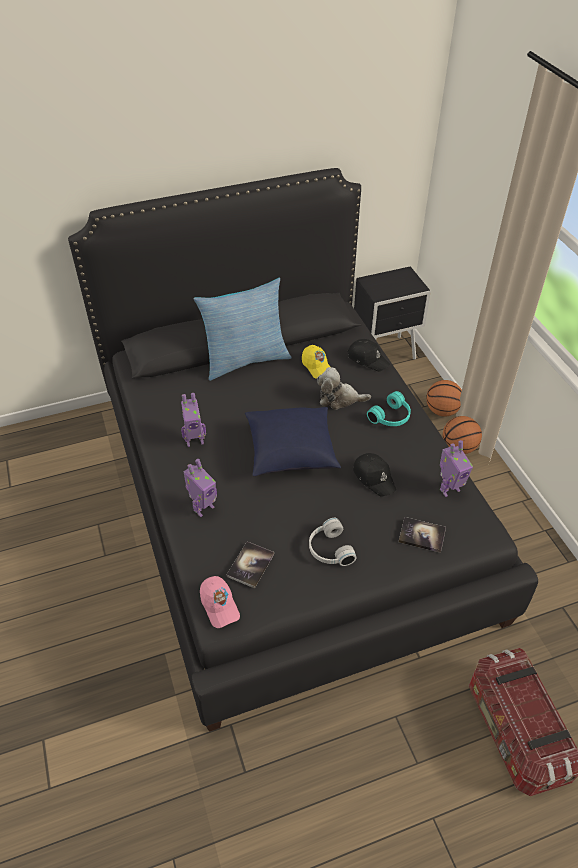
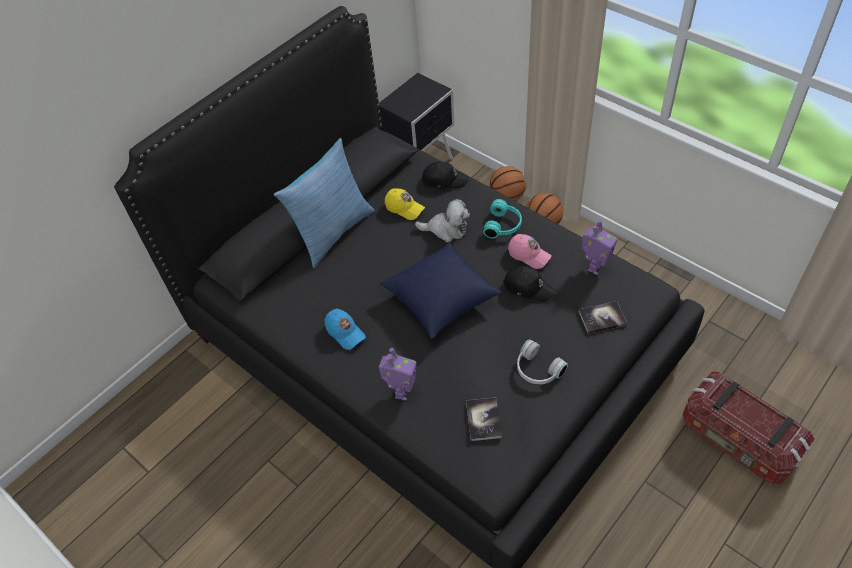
camera: 25 degrees left, 5 degrees up
(194, 440) = (345, 332): toy robot -> blue cap
(219, 606) = (483, 469): pink cap -> pink cap (529, 255)
(339, 399) = (446, 229): plush toy -> plush toy turned 150 degrees counterclockwise

